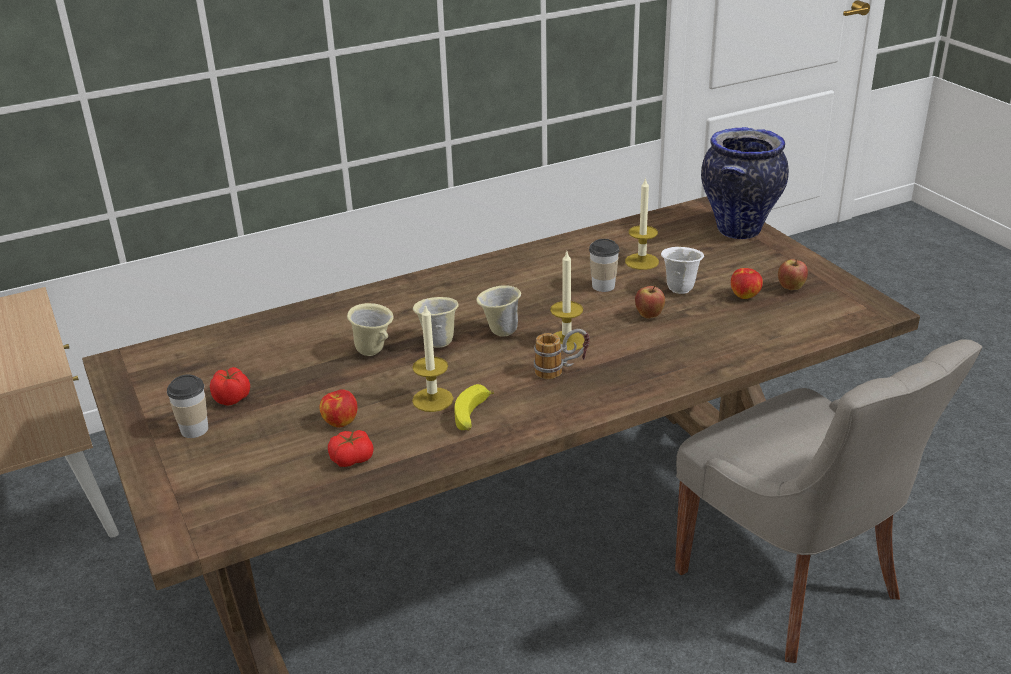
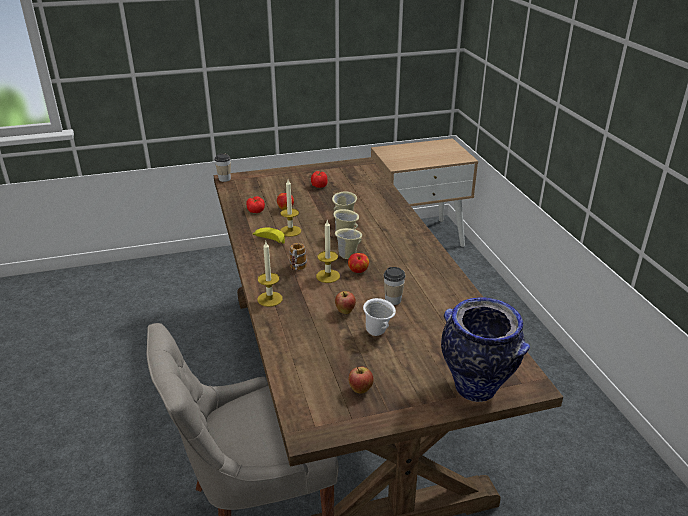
camera: 100 degrees right, 0 degrees up
(194, 429) = (299, 179): cup -> cup (224, 179)
(641, 261) = (426, 323): candle -> candle (270, 299)
(745, 295) = (357, 362): apple -> apple (358, 271)

